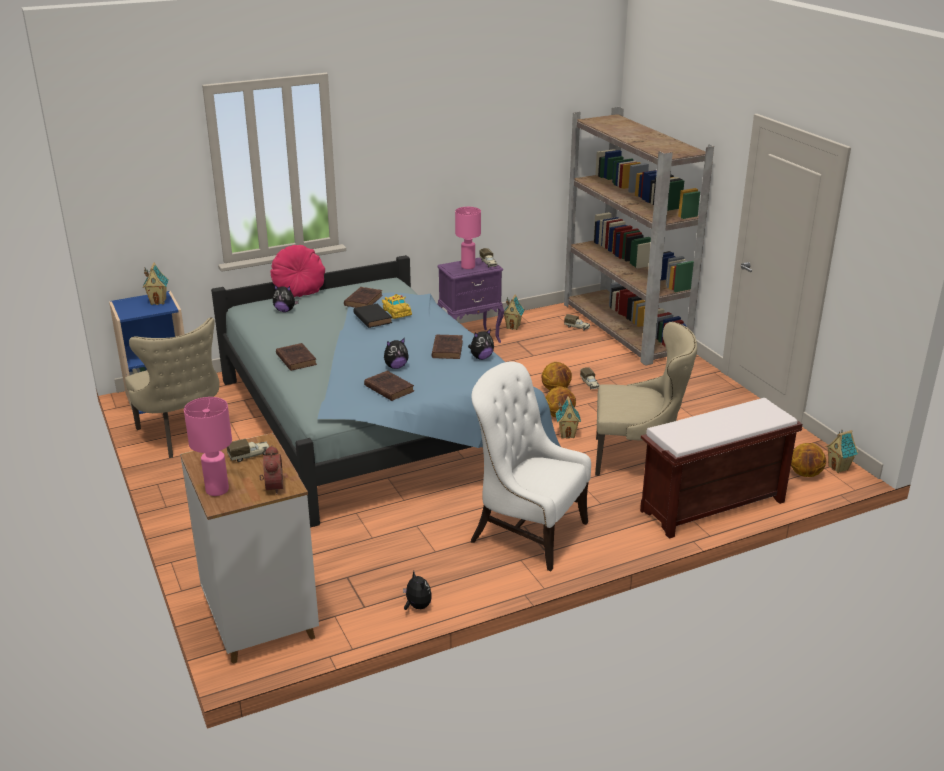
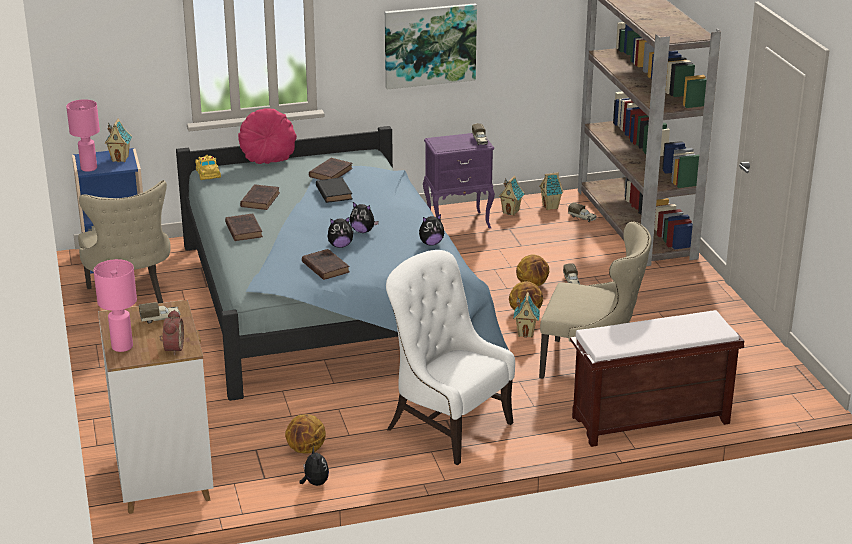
camera: 10 degrees right, 0 degrees up
(285, 310) = (248, 177): plush toy -> plush toy (363, 231)
(397, 312) = (361, 188): yellow toy car -> yellow toy car (208, 173)
(437, 179) = (430, 45): none -> picture
(447, 349) = (399, 231): brown book -> brown book (260, 199)
(468, 267) = (456, 143): pink table lamp -> pink table lamp (88, 168)
(805, 474) = (767, 397): basketball -> basketball (306, 450)
(839, 468) = (807, 395): toy house -> toy house (551, 207)

